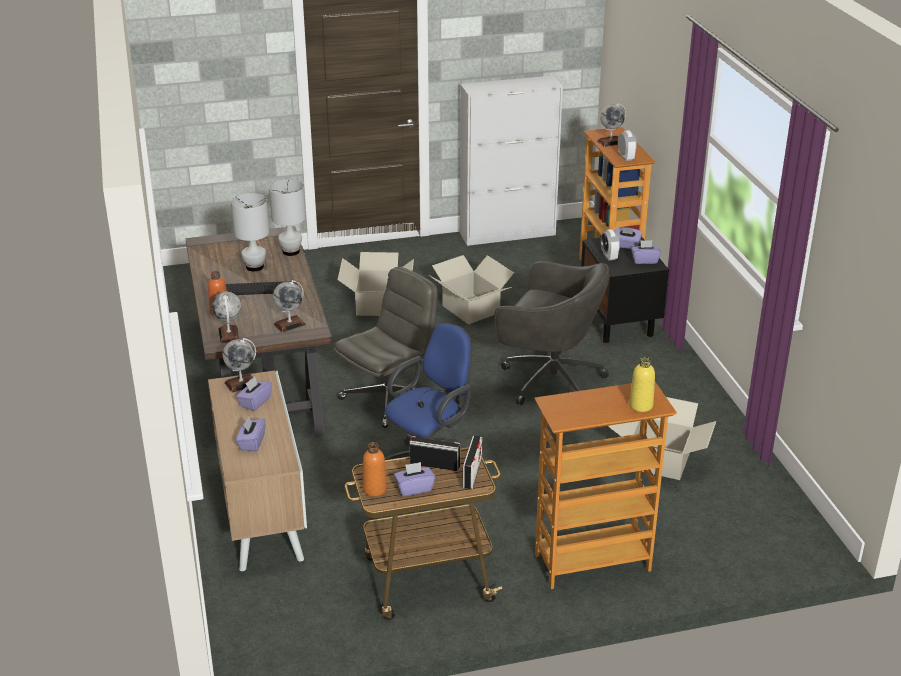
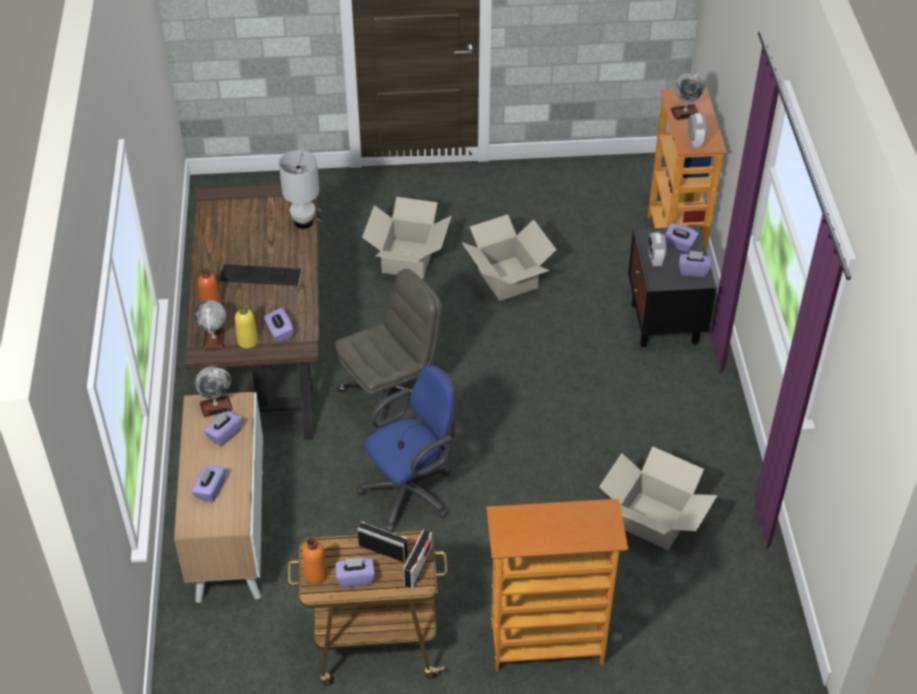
camera: 10 degrees right, 15 degrees up
(255, 267) = (261, 241): white table lamp -> none
(290, 324) = (279, 333): globe -> purple tissue box
(508, 234) = (577, 168): white cabinet -> none
(549, 380) = (566, 393): grey office chair -> none
(641, 405) = (593, 534): yellow bottle -> yellow bottle (247, 341)

